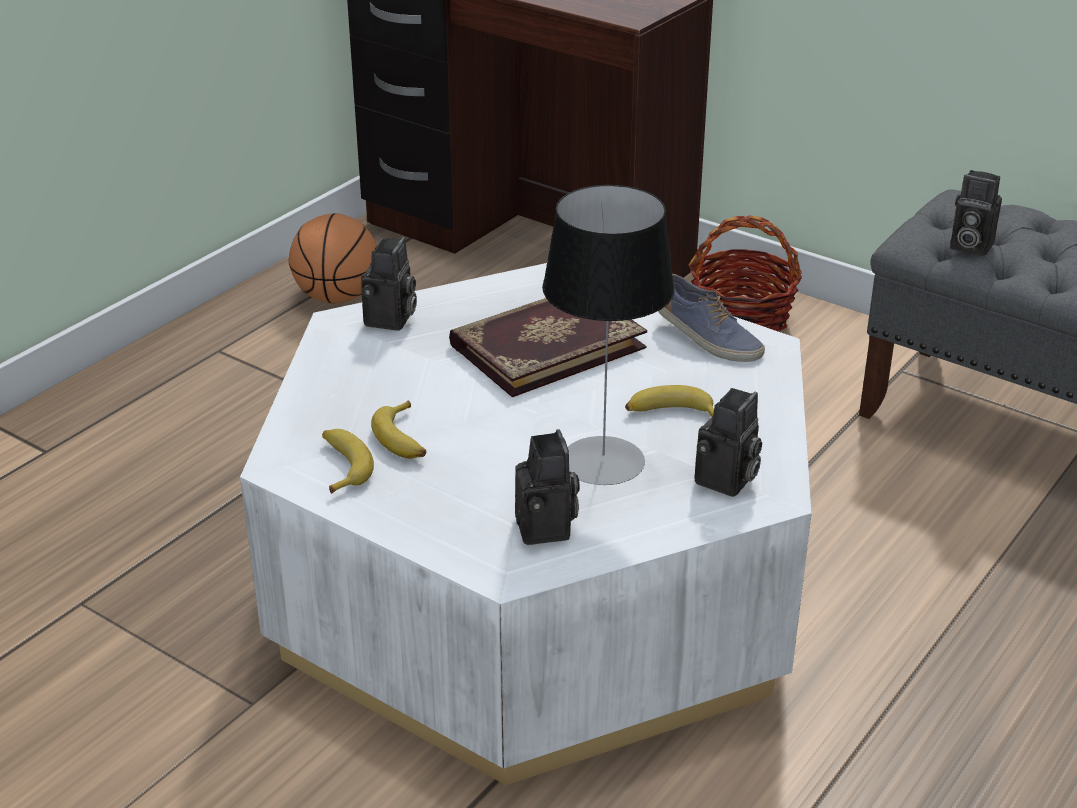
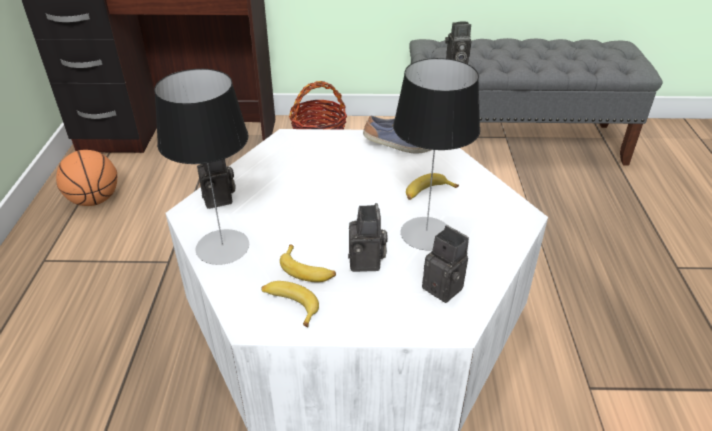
camera: 35 degrees left, 5 degrees up
(336, 375) = (223, 247): none -> table lamp
(546, 345) = (323, 180): book -> none
(726, 482) = (495, 218): camera -> camera (367, 262)

